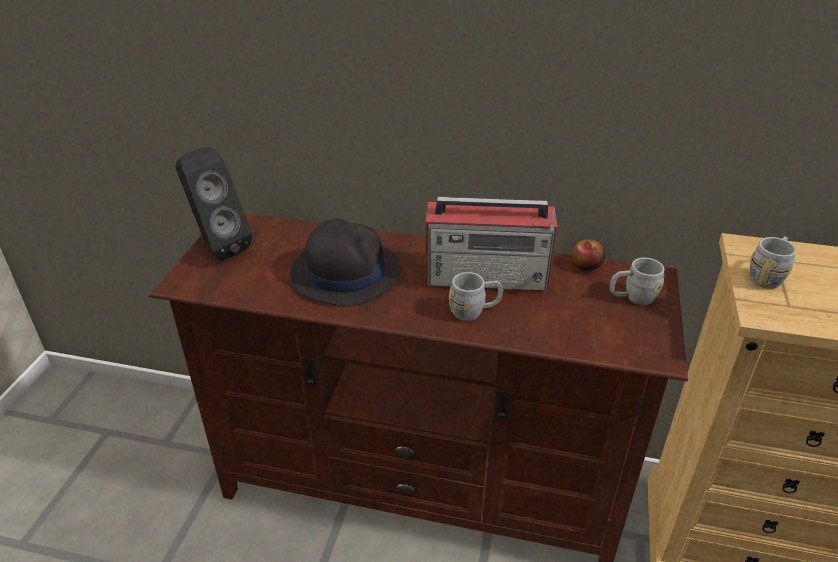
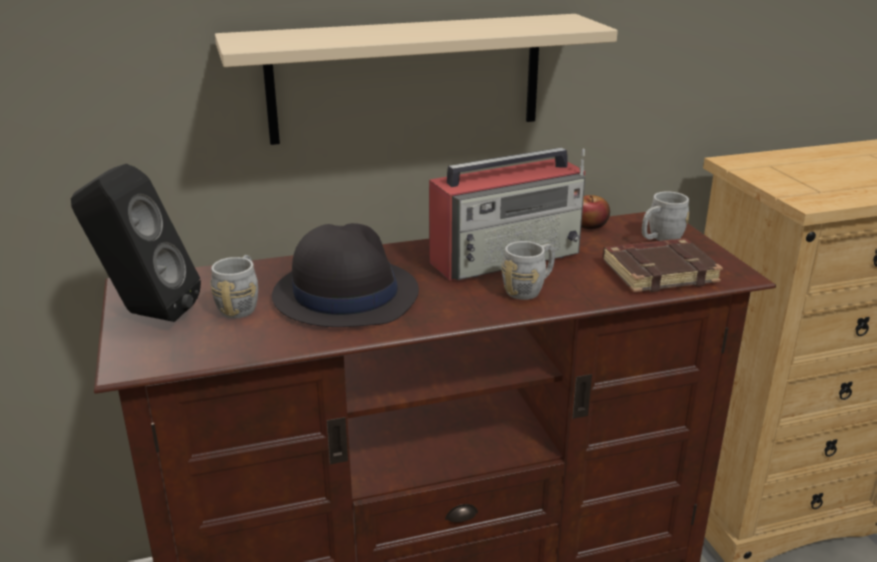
camera: 30 degrees left, 10 degrees down
(442, 113) = (406, 78): none -> beige shelf
(595, 331) = (659, 272): none -> brown book
(768, 276) = (779, 177): grey mug -> grey mug (241, 305)

